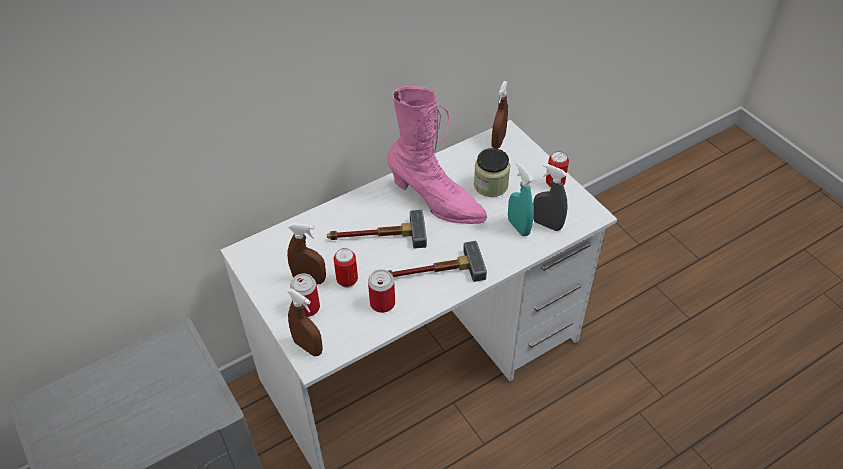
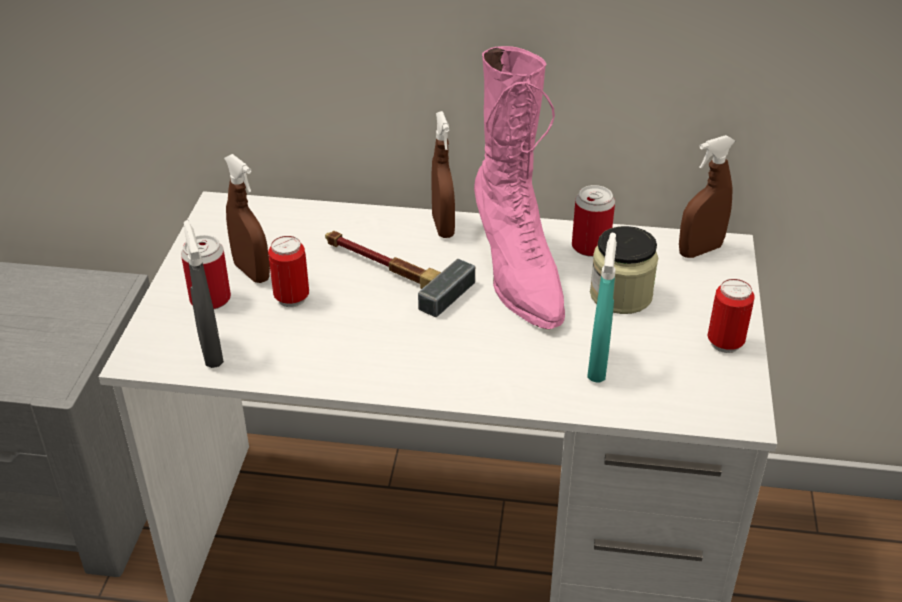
camera: 40 degrees right, 10 degrees down
(308, 347) = (155, 340): brown spray bottle -> brown spray bottle (443, 227)
(382, 303) = (299, 347): can -> can (590, 247)
(432, 272) = (406, 349): hammer -> none
(547, 224) = (646, 386): grey spray bottle -> grey spray bottle (211, 352)

